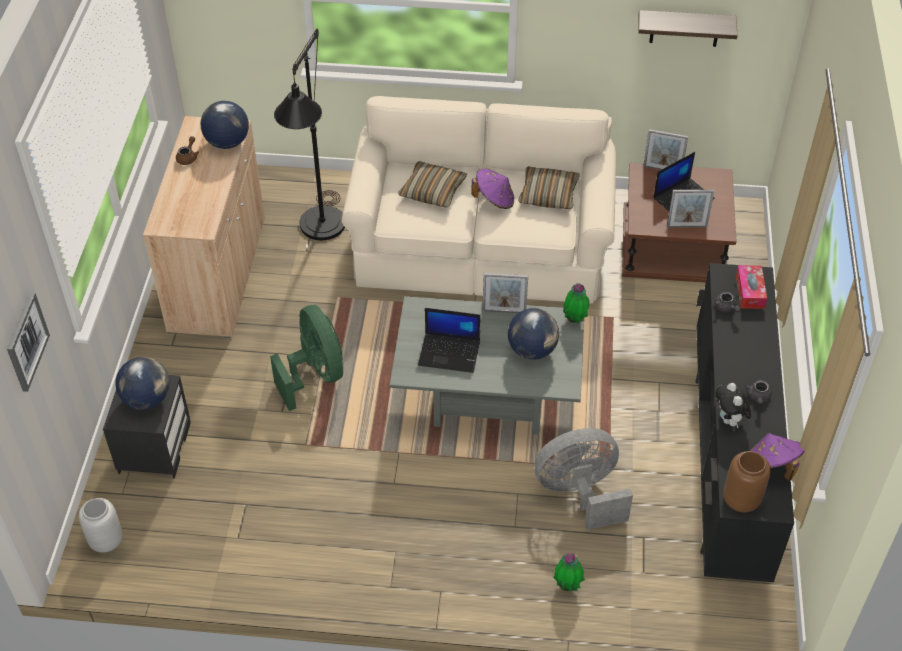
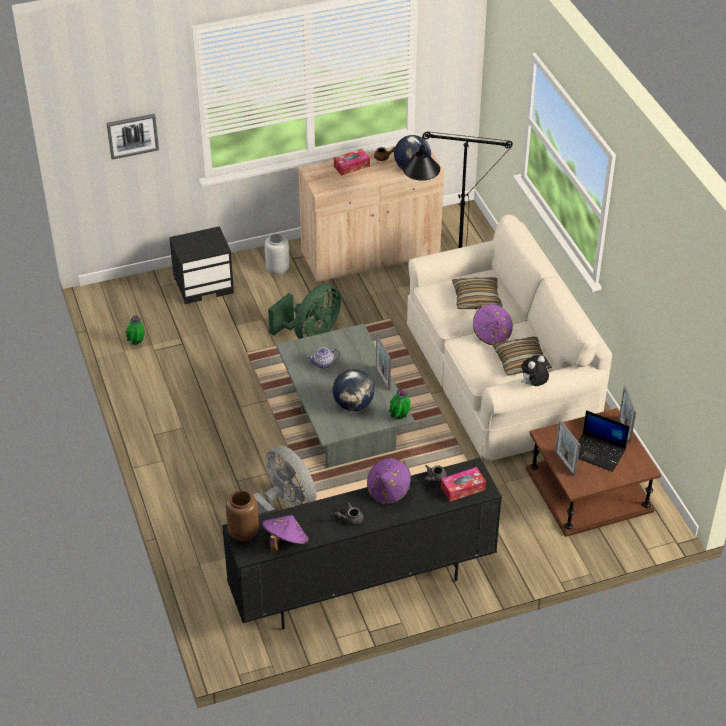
camera: 65 degrees right, 5 degrees down
(107, 541) = (121, 295): grey vase -> grey vase (277, 269)
(147, 399) = (203, 245): globe -> none
(181, 189) = (351, 166): none -> tissue box
(450, 353) = (323, 364): laptop -> teapot
(567, 586) = (200, 524): potted plant -> potted plant (137, 344)
(685, 28) = (672, 322): shelf -> none
(728, 351) = (389, 491): none -> purple hat
(729, 420) = (317, 508): plush toy -> plush toy (533, 385)

